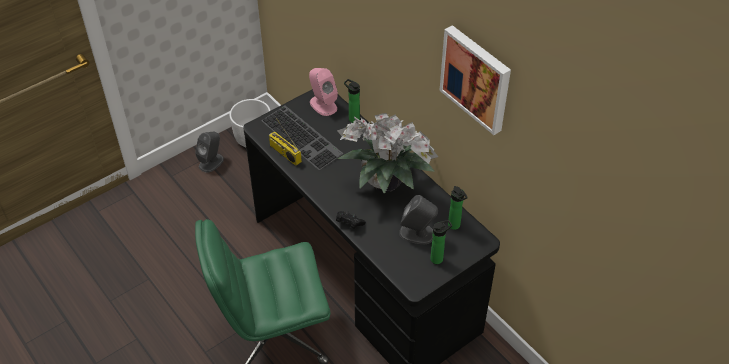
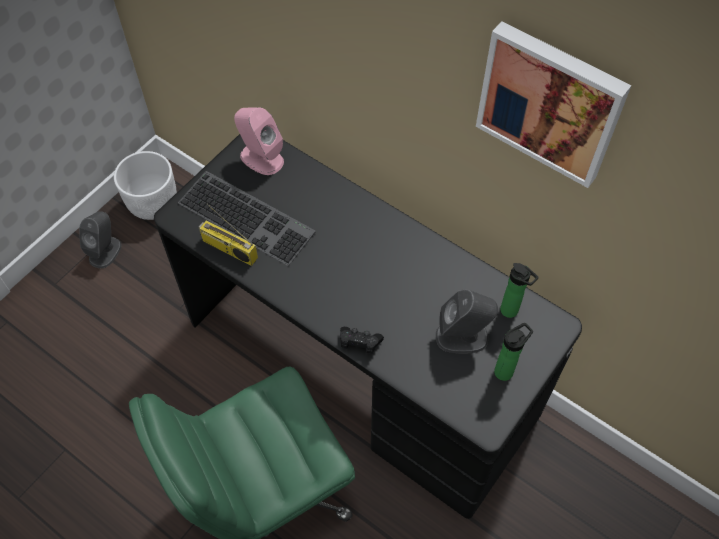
camera: 15 degrees left, 10 degrees up
(352, 118) = (310, 170): bottle -> none
(388, 186) = (396, 269): potted plant -> none

